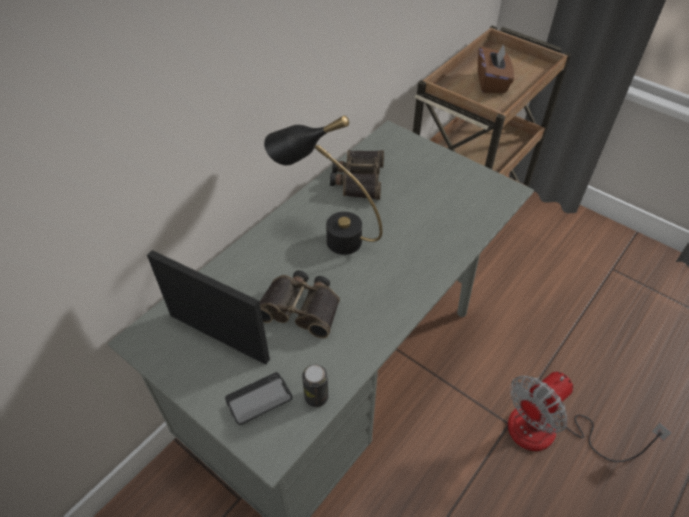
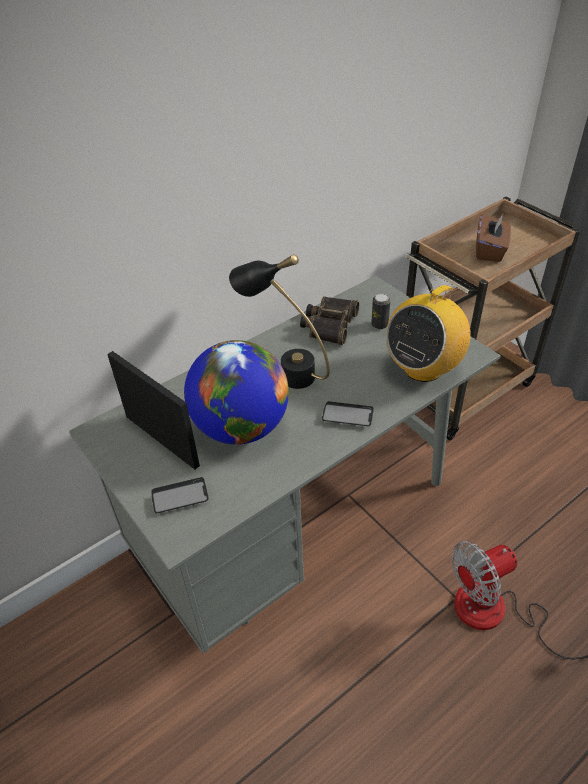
camera: 15 degrees right, 5 degrees down
(301, 307) = (241, 427): binoculars -> globe
(316, 397) = (230, 503): can -> can (379, 324)
(407, 275) = (347, 415): none -> phone
(466, 213) = (423, 368): none -> radio

